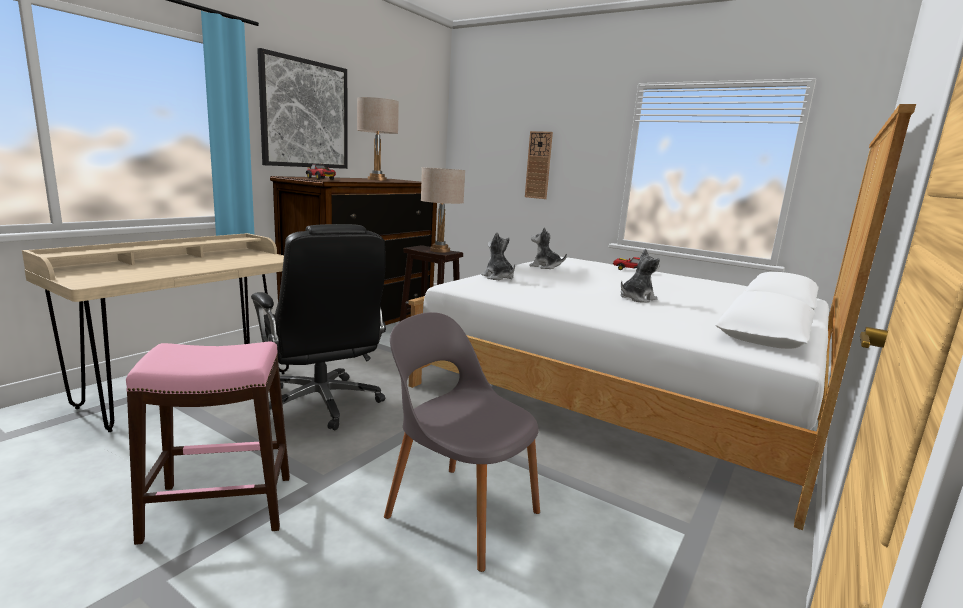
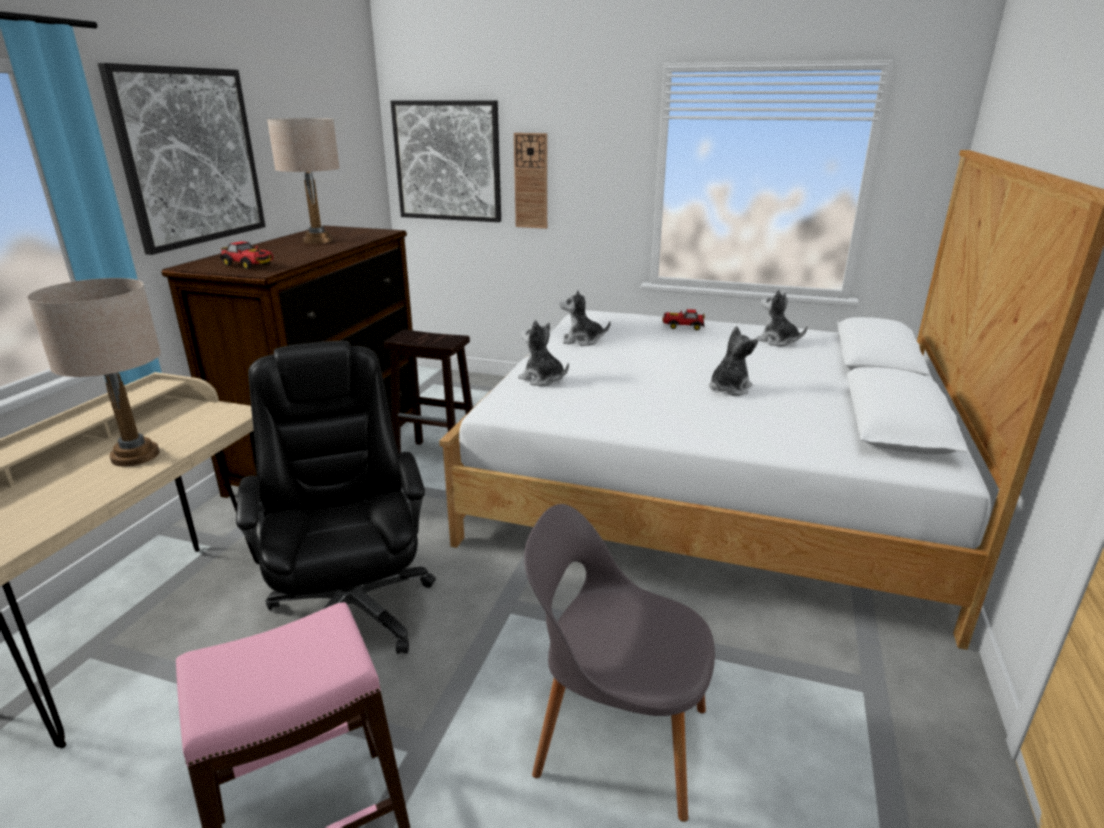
camera: 15 degrees left, 10 degrees up
(322, 404) = (352, 608): black office chair -> black office chair turned 150 degrees counterclockwise
(440, 250) = (437, 338): beige table lamp -> beige table lamp (136, 456)
(485, 150) = (447, 161): none -> picture
(700, 285) = (777, 341): none -> plush toy

